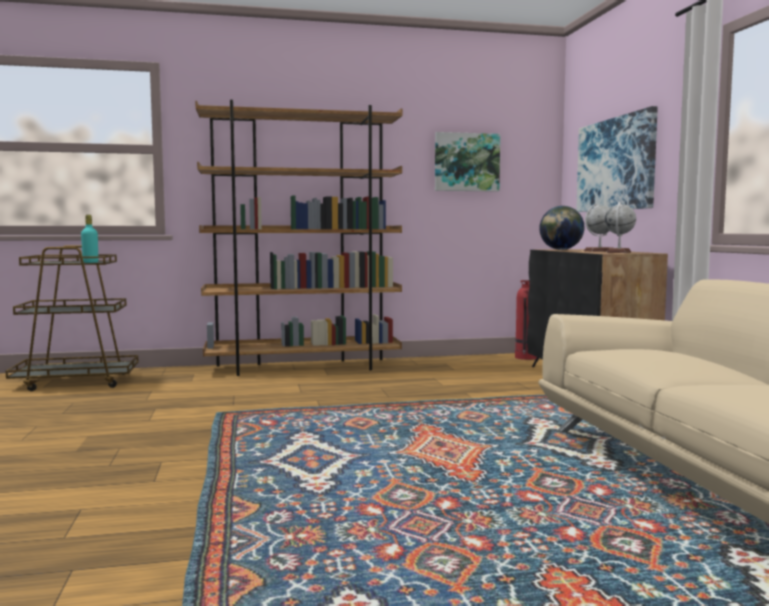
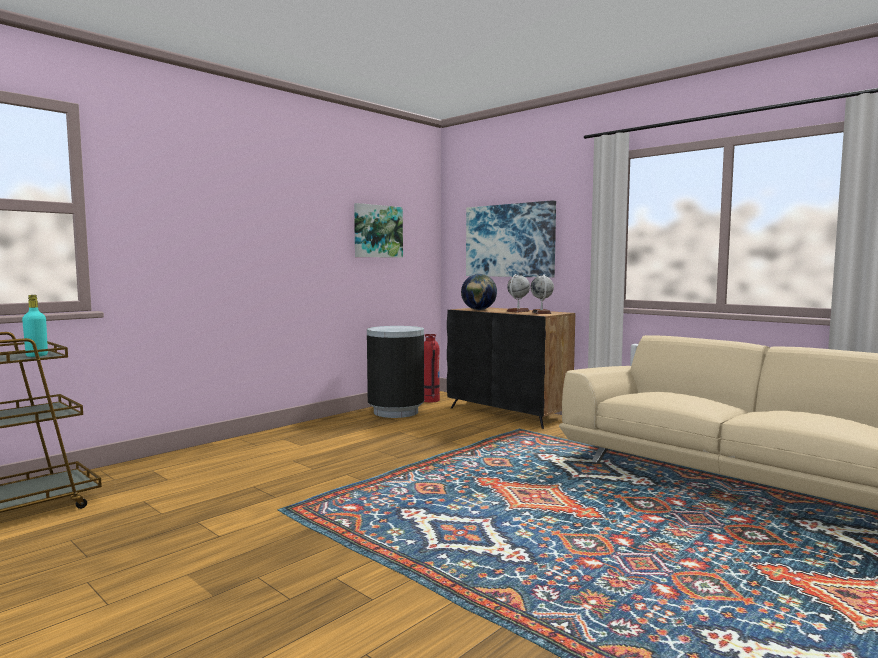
camera: 35 degrees left, 0 degrees up
(304, 367) = (261, 441): brown bookcase -> none
(467, 362) = (396, 412): none -> black trash can

